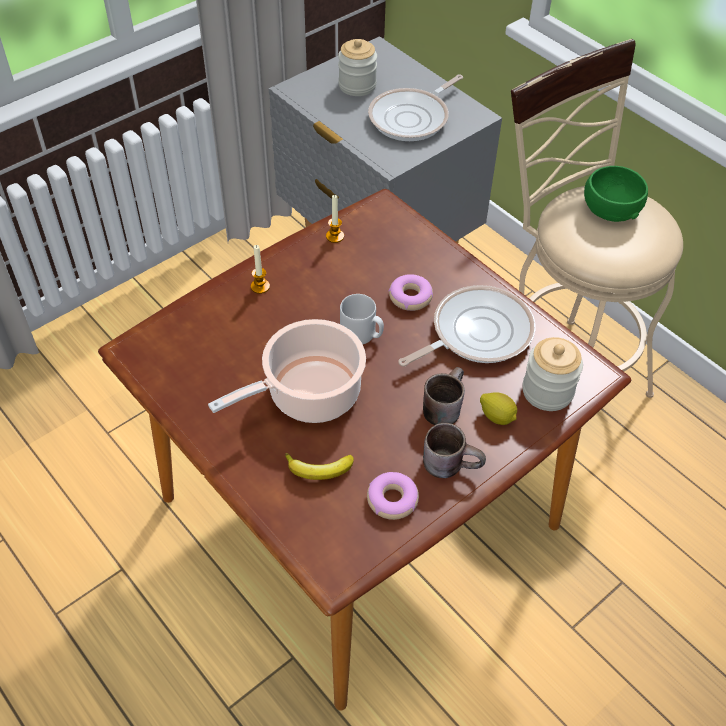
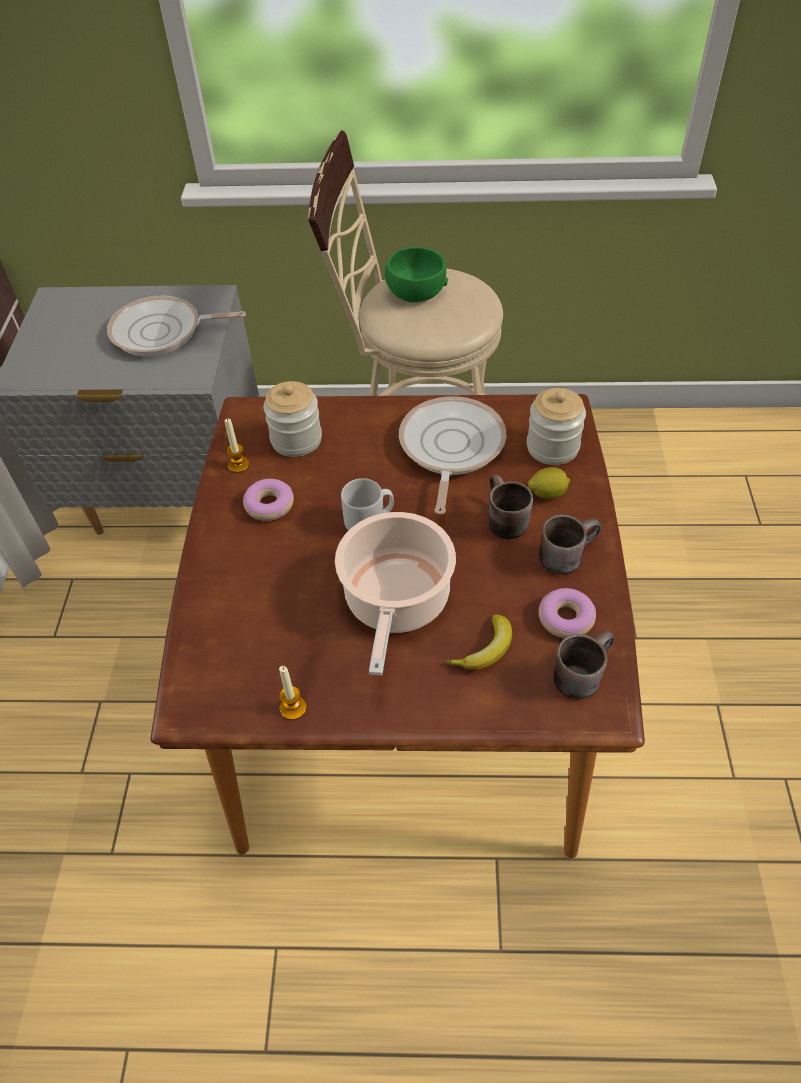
camera: 45 degrees left, 0 degrees up
(260, 286) = (231, 555): candle -> candle (293, 708)
(353, 536) = (579, 671): none -> brown mug
(357, 85) = (75, 338): jar -> jar (296, 439)
(410, 297) = (366, 462): donut -> donut (269, 505)
(412, 118) = (162, 332): frying pan -> frying pan turned 90 degrees clockwise

